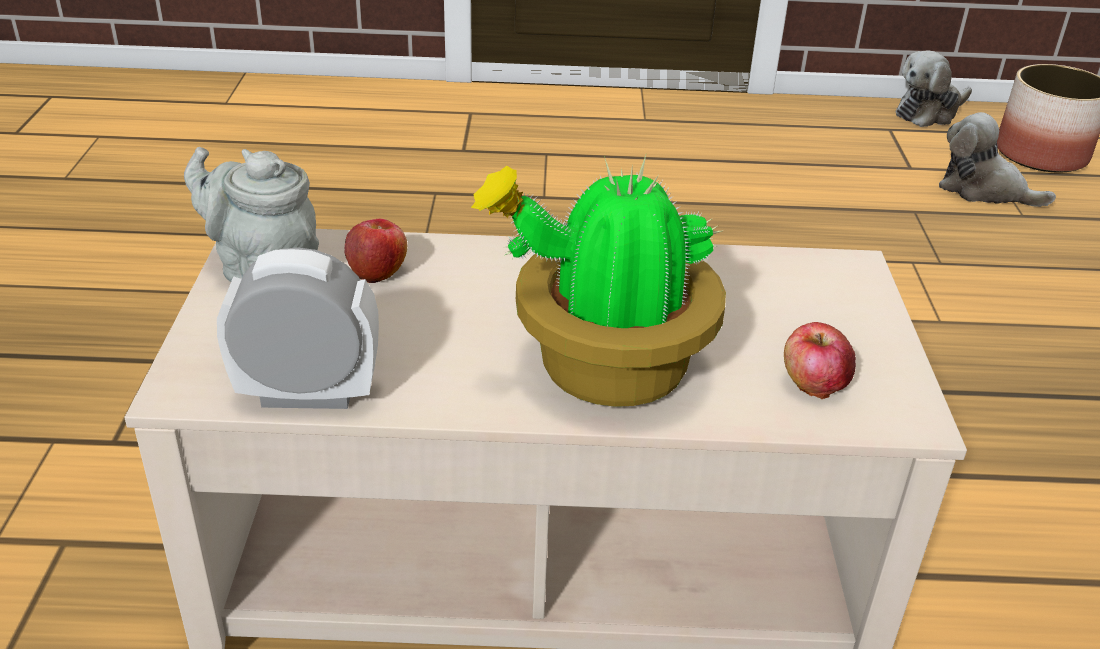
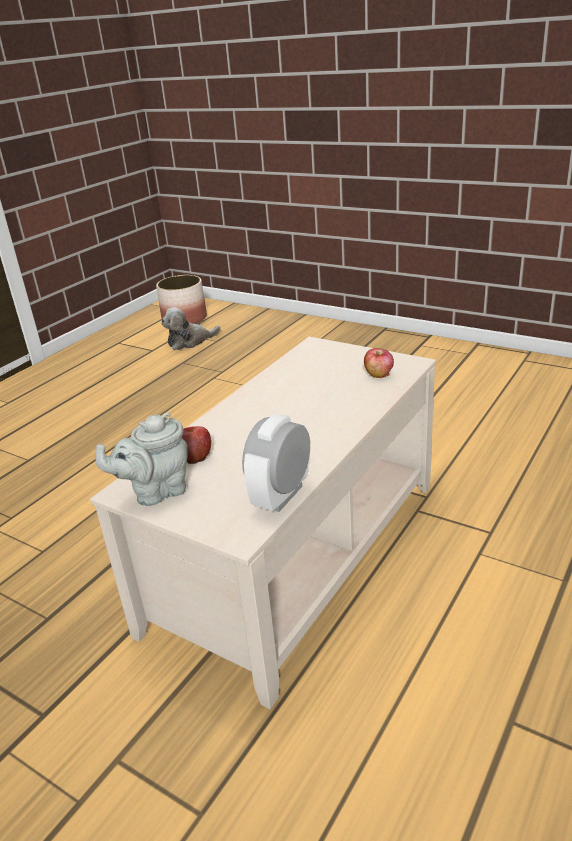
camera: 55 degrees left, 5 degrees down
(605, 370) = (332, 414): potted plant -> none
(929, 112) = (120, 328): plush toy -> none

